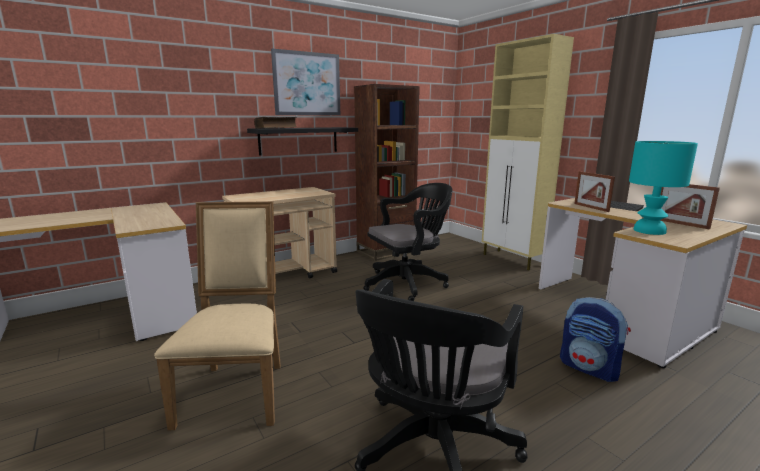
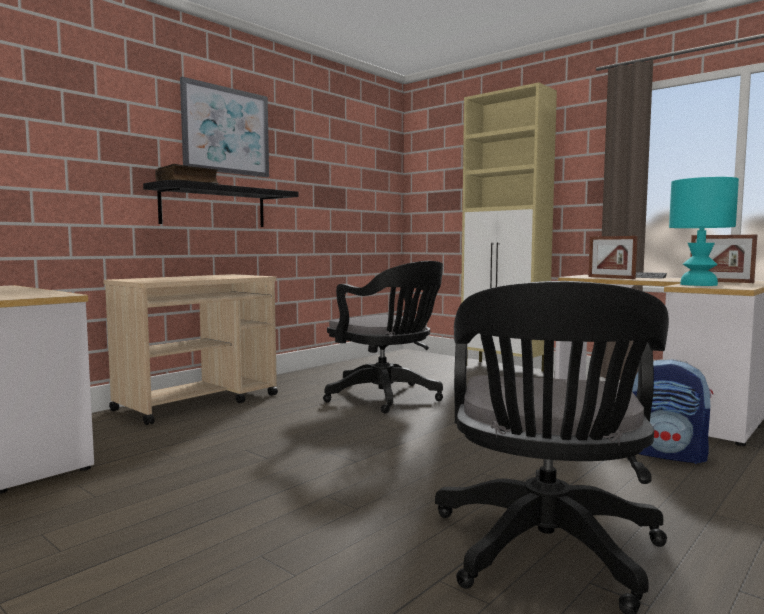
camera: 15 degrees left, 10 degrees down
(237, 389) = (212, 529): beige chair -> none
(386, 251) = (332, 370): brown bookcase -> none
(408, 283) = (387, 398): black office chair -> black office chair turned 90 degrees clockwise

